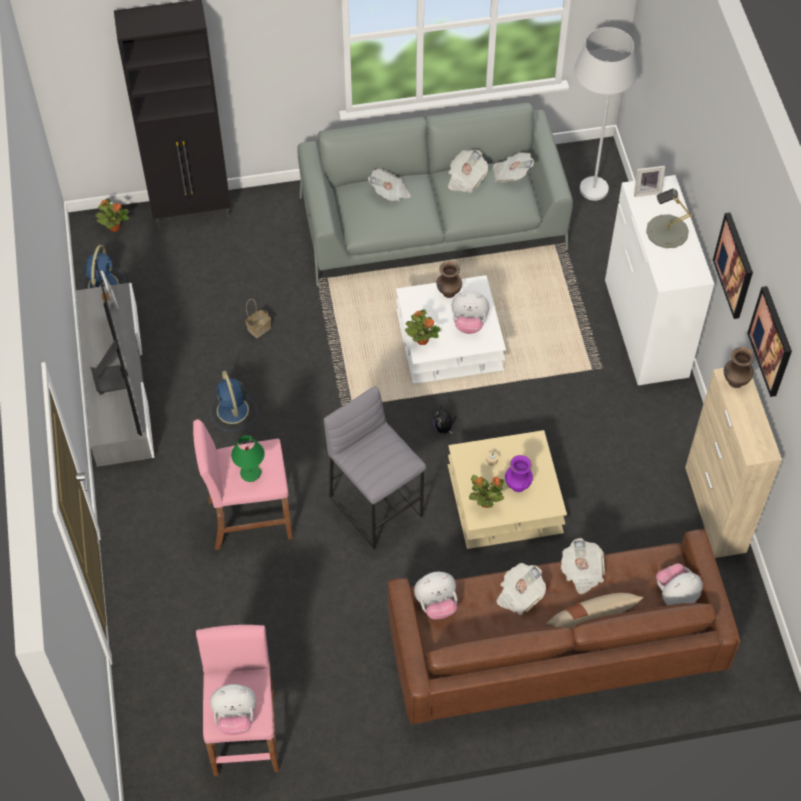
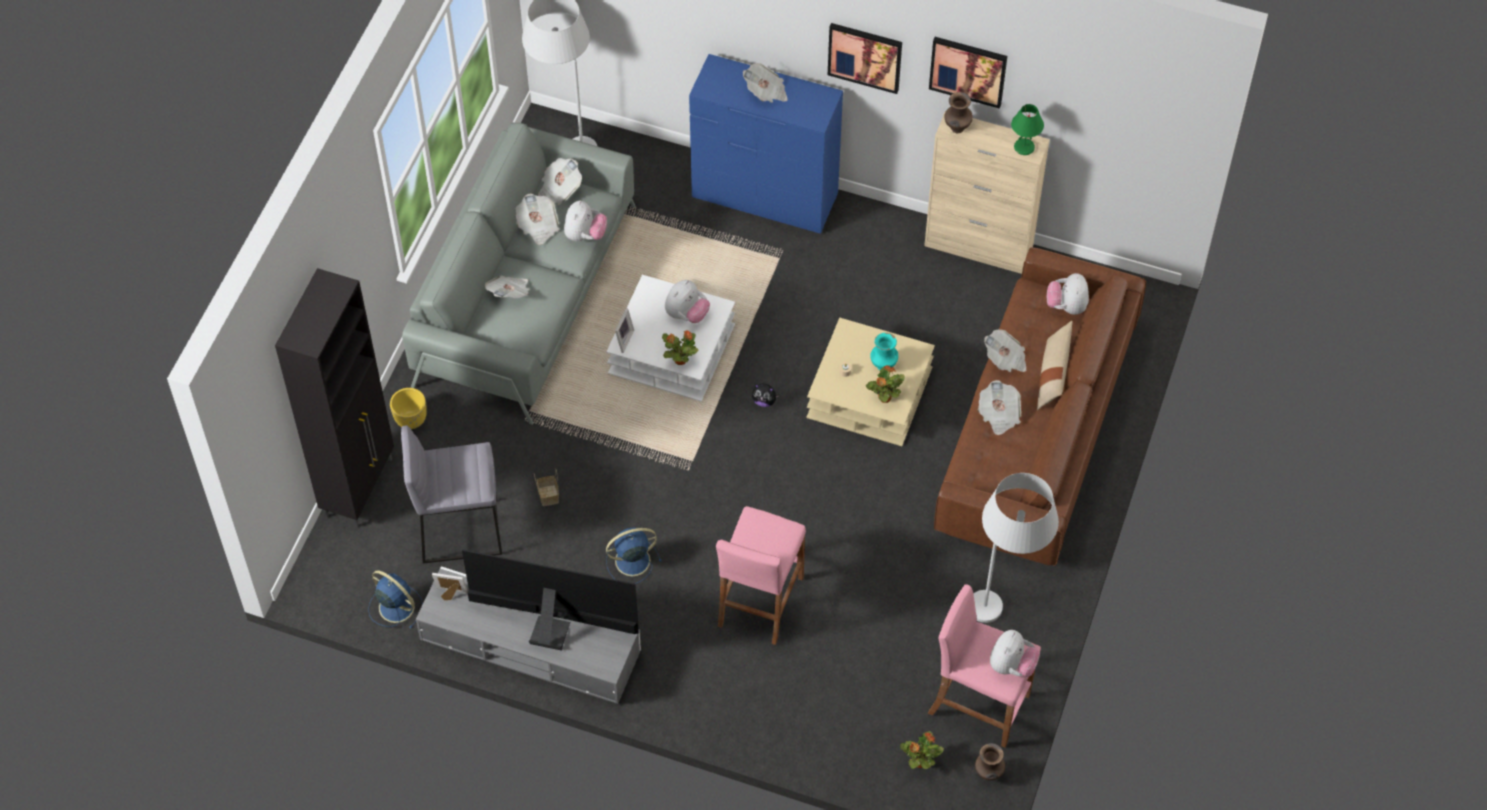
camera: 60 degrees left, 0 degrees up
(114, 227) = (328, 565): potted plant -> potted plant (919, 762)
(233, 411) = (631, 561): blue fan -> blue fan turned 150 degrees clockwise
(251, 473) = (771, 543): green table lamp -> green table lamp (1024, 147)
(270, 211) = (411, 420): none -> yellow planter
(349, 710) = (1004, 613): none -> white floor lamp
(376, 506) = (812, 494): grey stool -> grey stool (460, 530)
(436, 604) = (970, 479): plush toy -> plush toy (585, 235)
(448, 293) = (642, 313): brown vase -> brown vase (988, 774)
(517, 485) = (883, 366): purple vase -> turquoise vase
(646, 190) = (711, 82): picture frame -> picture frame (622, 340)
(646, 329) = (765, 196): white dresser -> blue dresser
(667, 231) = (766, 92): grey table lamp -> newspaper

